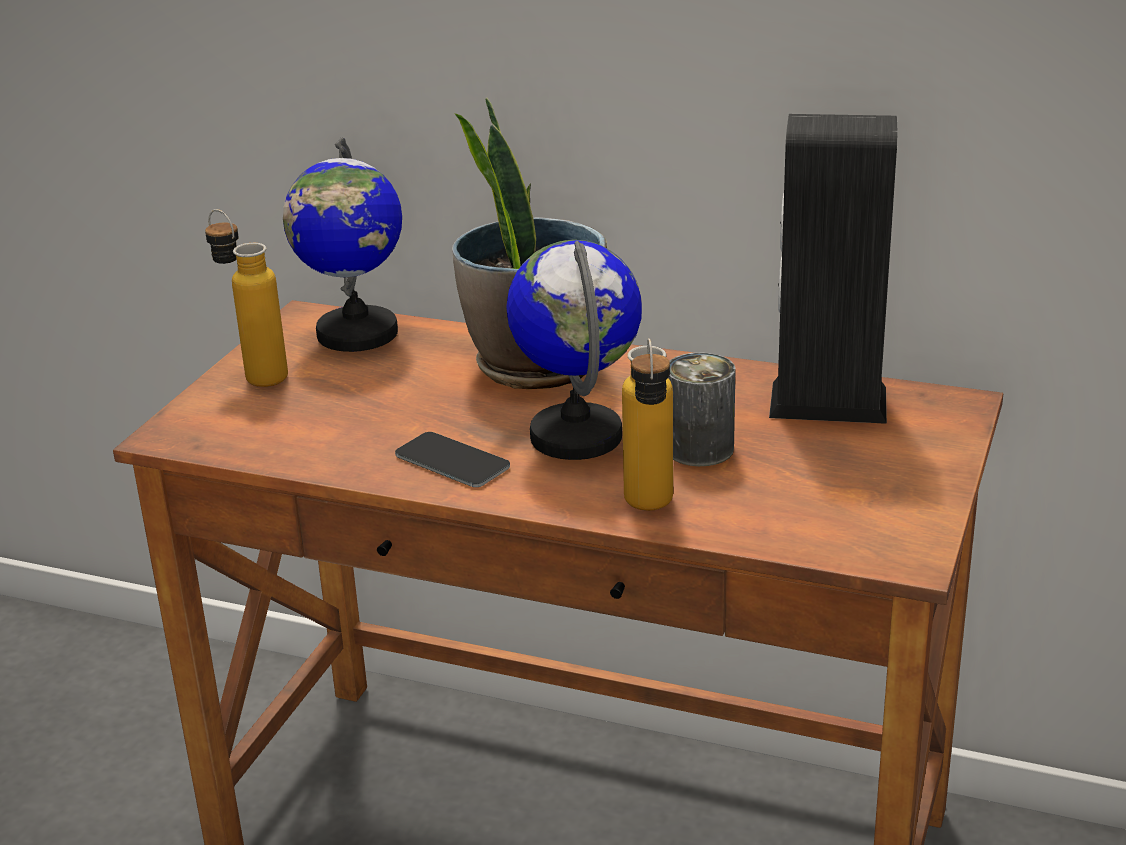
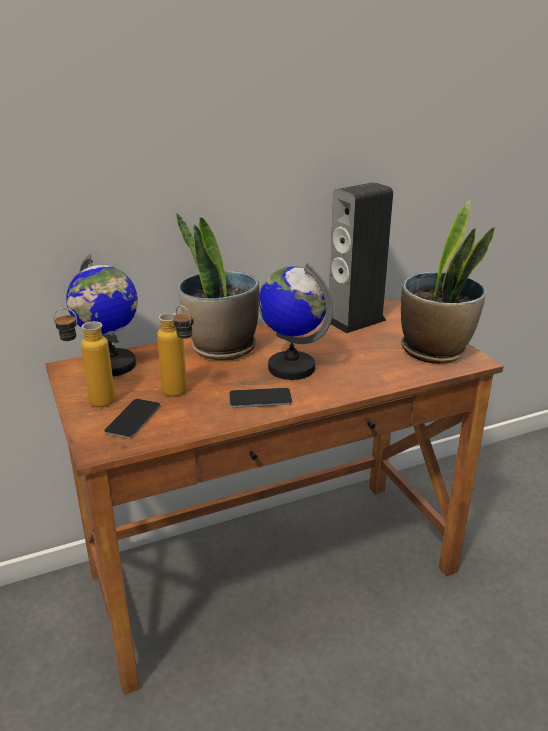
camera: 45 degrees left, 0 degrees up
(261, 417) = (133, 419): none -> phone
(650, 511) = (370, 382): bottle -> bottle (181, 395)
(699, 449) = (344, 353): can -> none
(866, 510) = (435, 351): none -> potted plant

